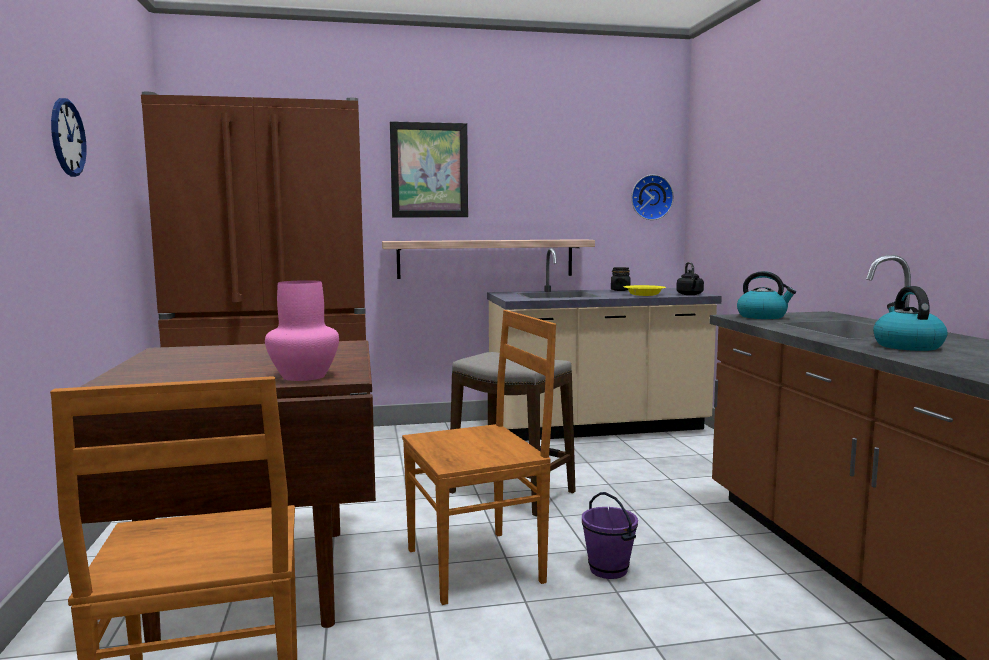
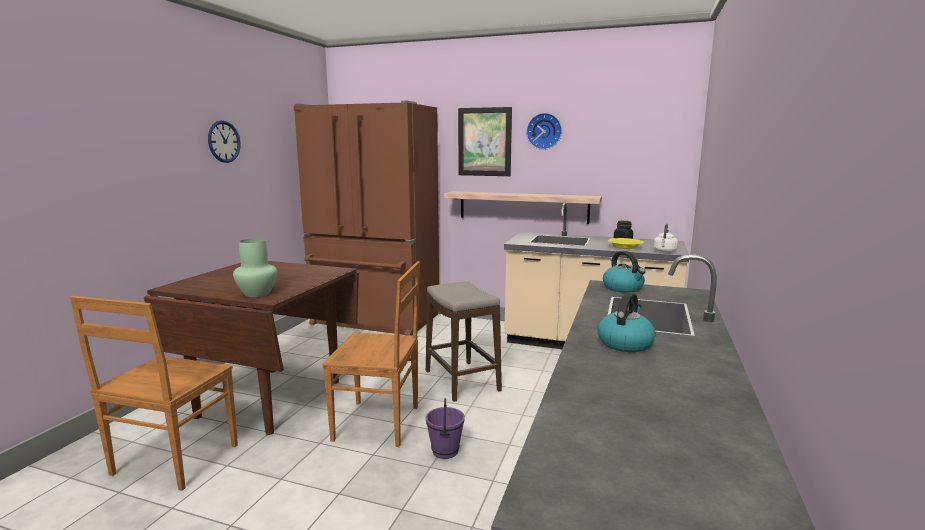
camera: 30 degrees right, 5 degrees up
(303, 376) = (257, 293): pink vase -> green vase
(650, 197) = (664, 163): wall clock -> wall clock (544, 131)
(690, 294) = (664, 251): black kettle -> white kettle

